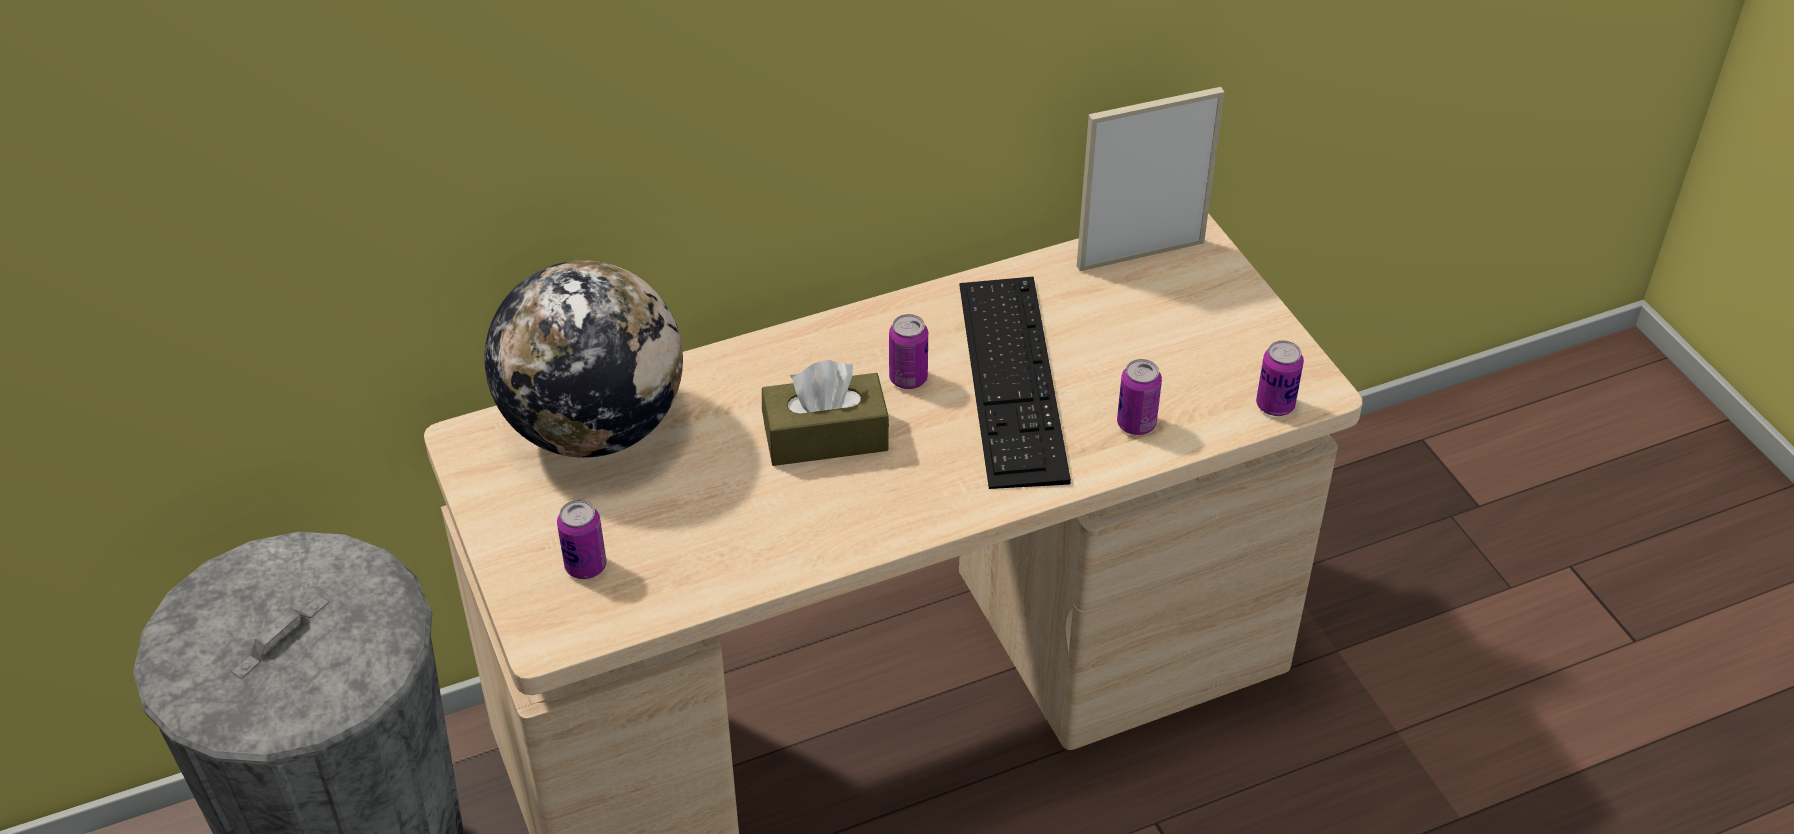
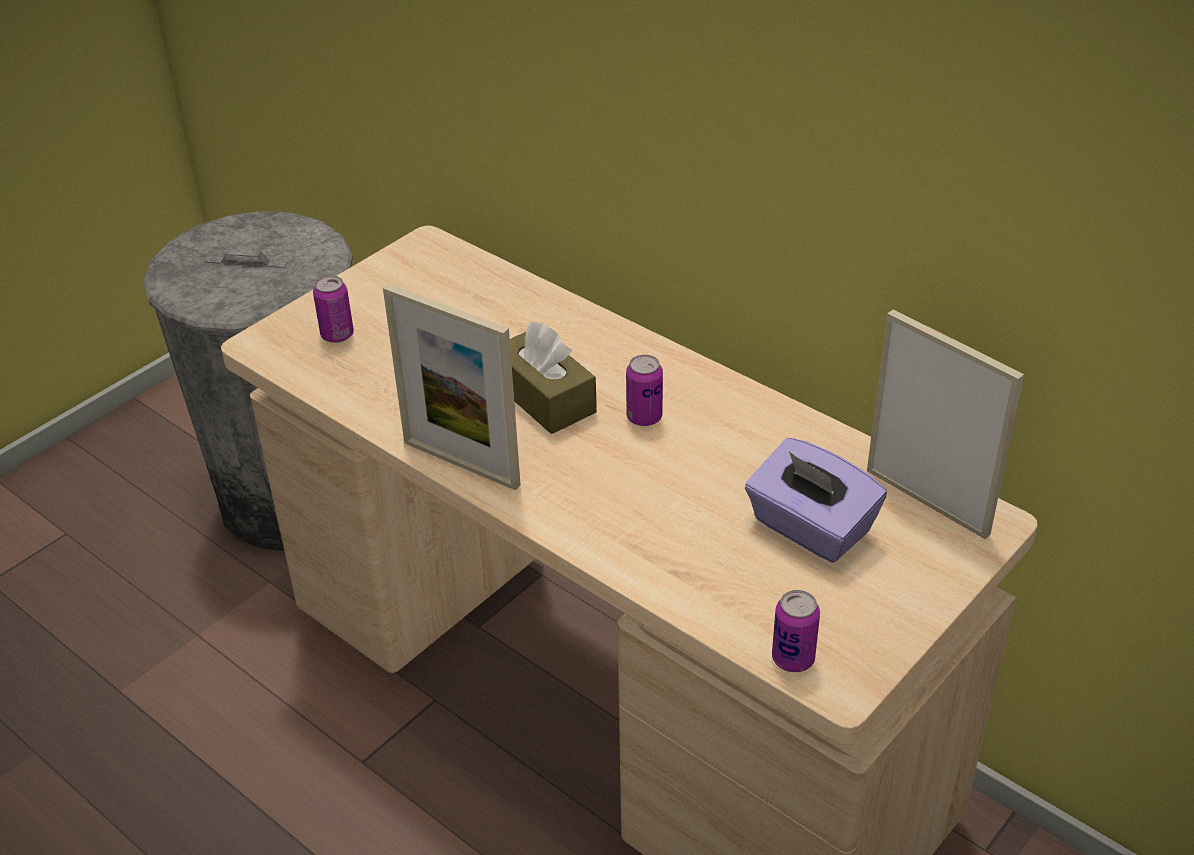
camera: 65 degrees right, 5 degrees down
(594, 427) = (476, 289): globe -> none
(886, 531) = (461, 463): none -> picture frame
(1012, 379) = (689, 475): keyboard -> none
(1129, 333) = (810, 528): none -> purple tissue box
(1136, 424) = (692, 569): can -> none

